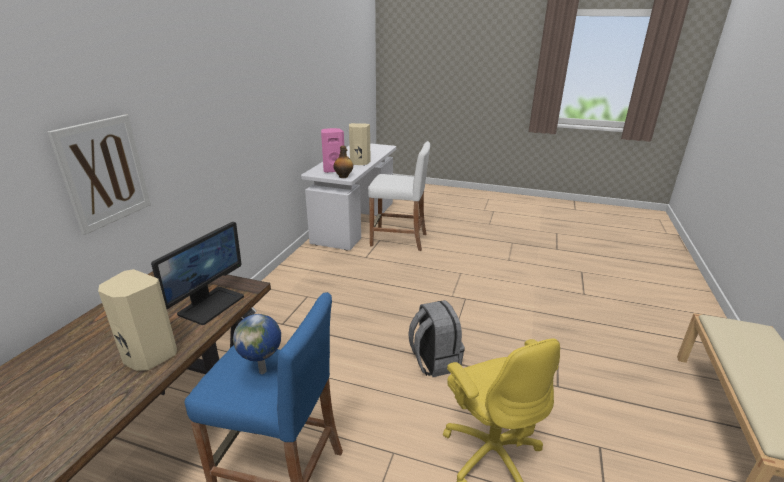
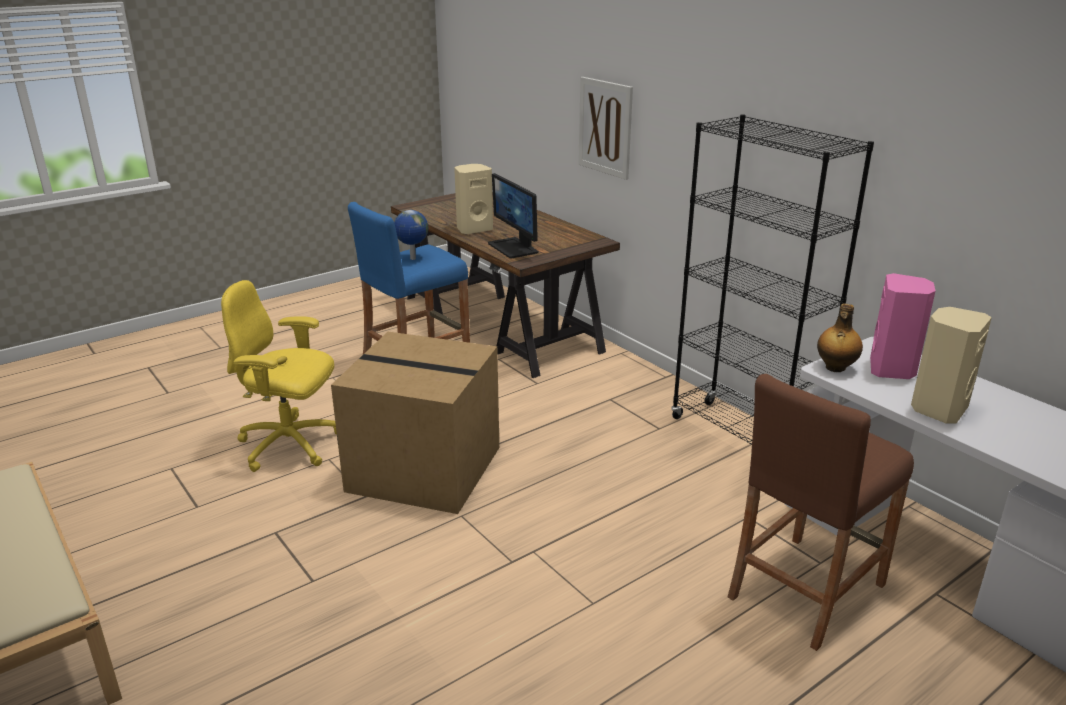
camera: 125 degrees right, 0 degrees up
(297, 271) = (742, 438): none -> black bookcase
(398, 240) = (805, 590): white stool -> brown stool
(434, 361) = (427, 468): grey backpack -> cardboard box

